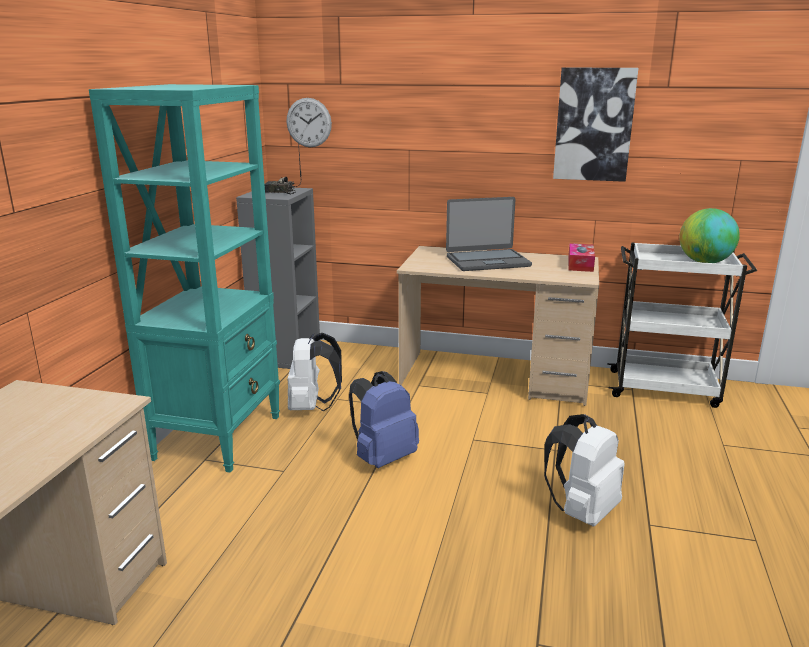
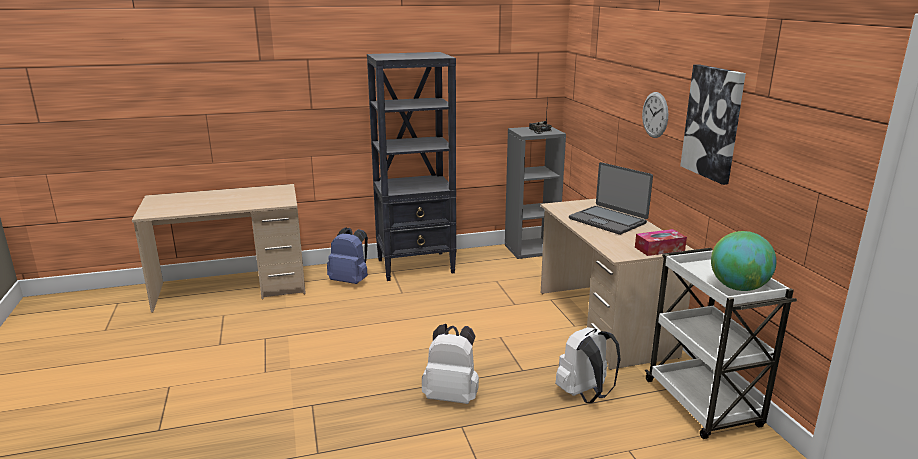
camera: 60 degrees right, 0 degrees up
(219, 436) = (416, 266): turquoise bookcase -> black bookcase
(309, 122) = (579, 84): wall clock -> wall clock (655, 115)
(312, 407) = (477, 277): white backpack -> white backpack (585, 394)
(383, 458) = (444, 314): blue backpack -> blue backpack (351, 281)

